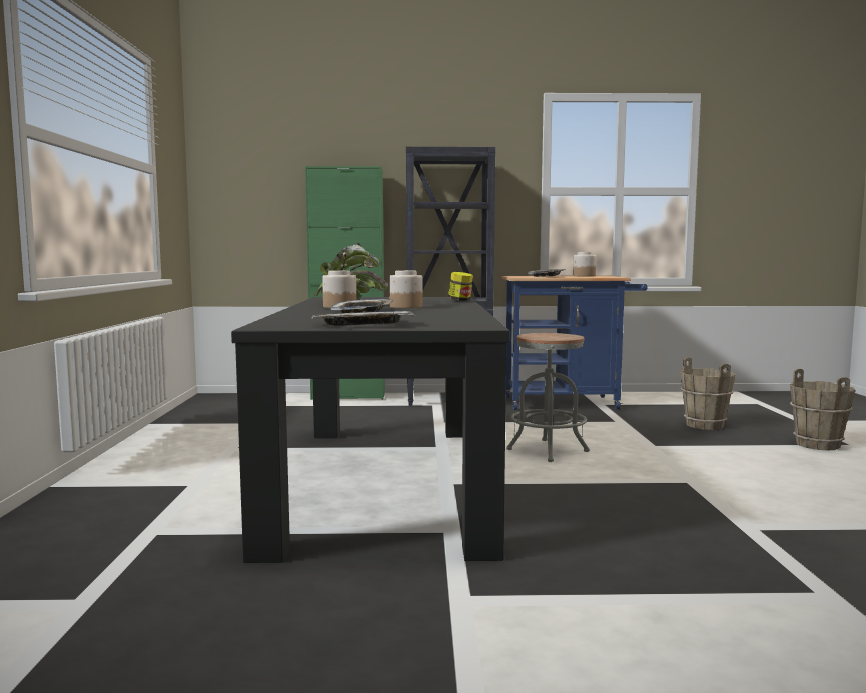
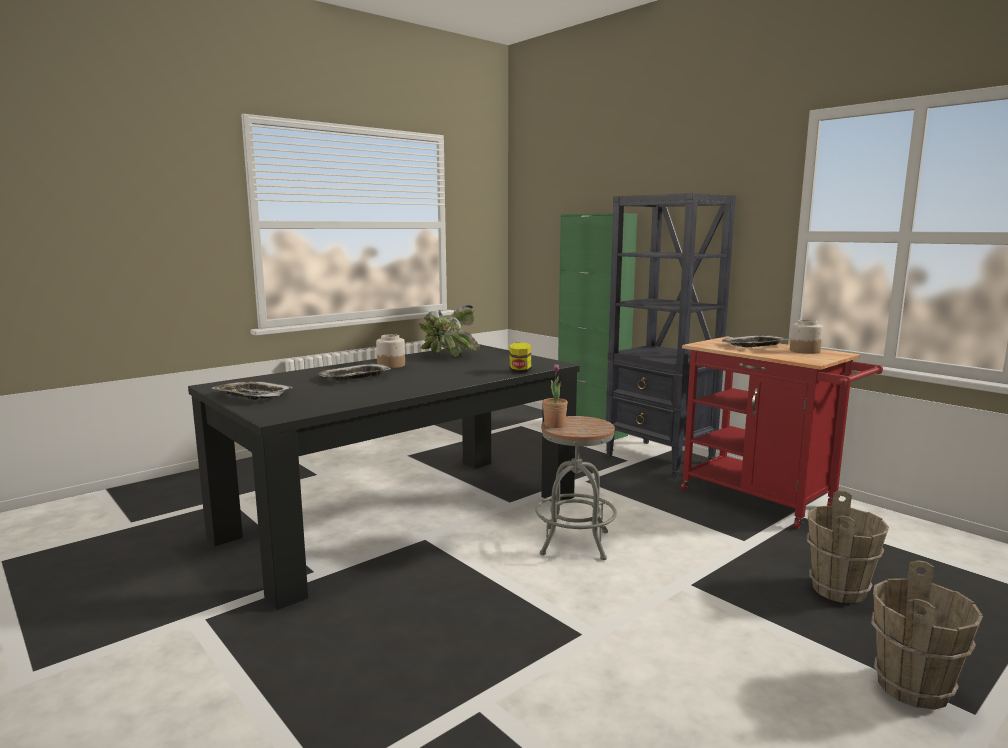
camera: 50 degrees right, 5 degrees up
(405, 307) = (421, 374): jar -> none
(538, 338) = (554, 425): none -> potted plant
(568, 403) = (765, 501): blue cart -> red cart

